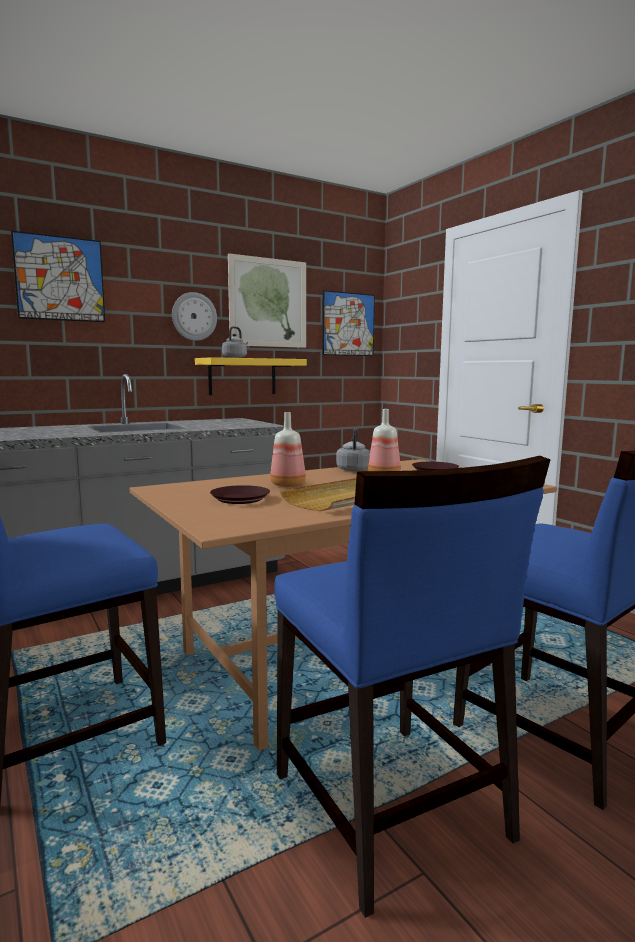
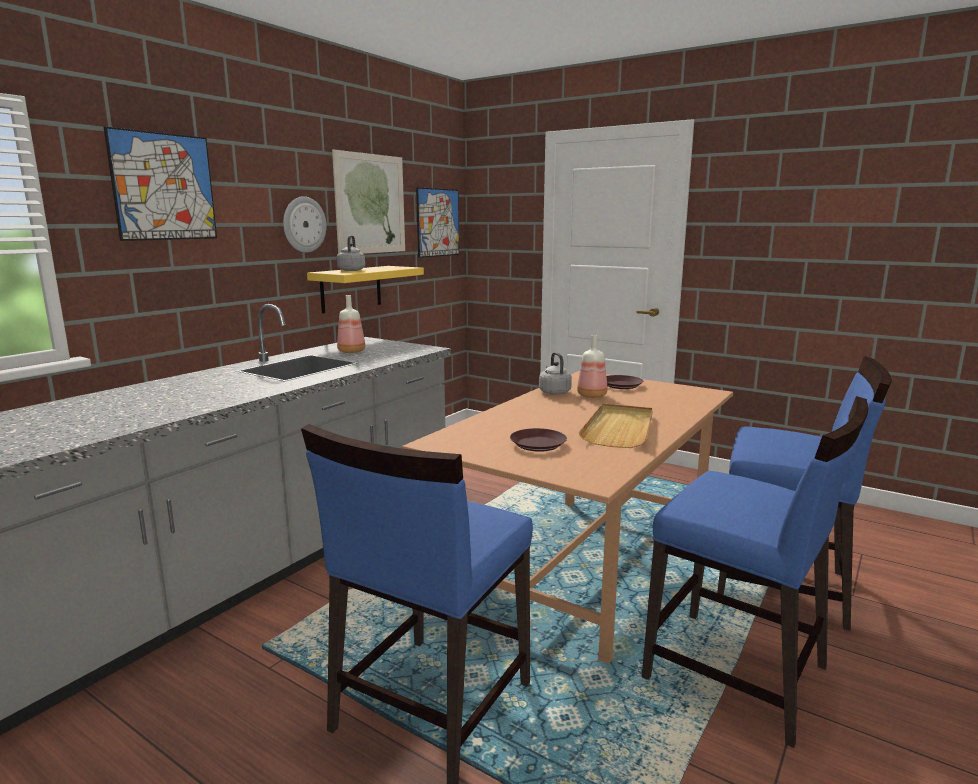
camera: 25 degrees left, 5 degrees up
(287, 485) = (540, 420): bottle -> bottle (351, 351)

